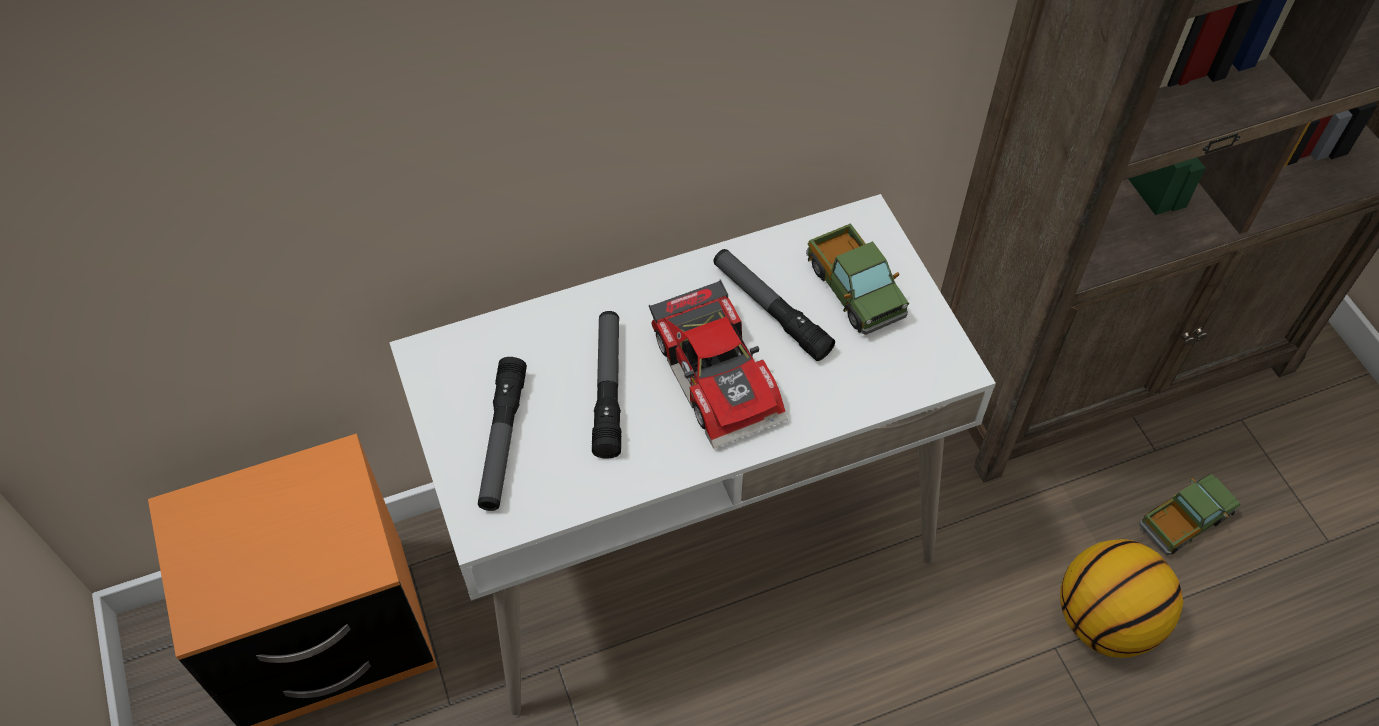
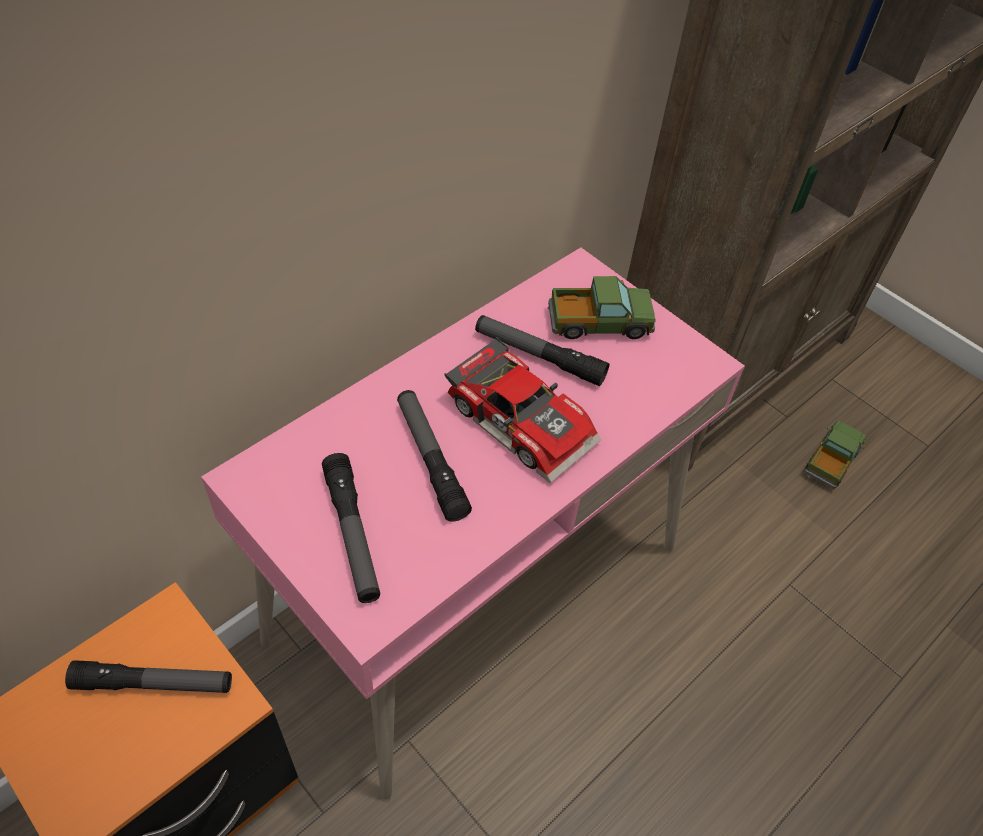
camera: 25 degrees left, 5 degrees down
(304, 523) = (154, 683): none -> flashlight
(689, 539) = (476, 593): white desk -> pink desk
(854, 290) = (599, 324): toy truck -> toy truck turned 45 degrees counterclockwise
(1105, 620) = (814, 551): basketball -> none

